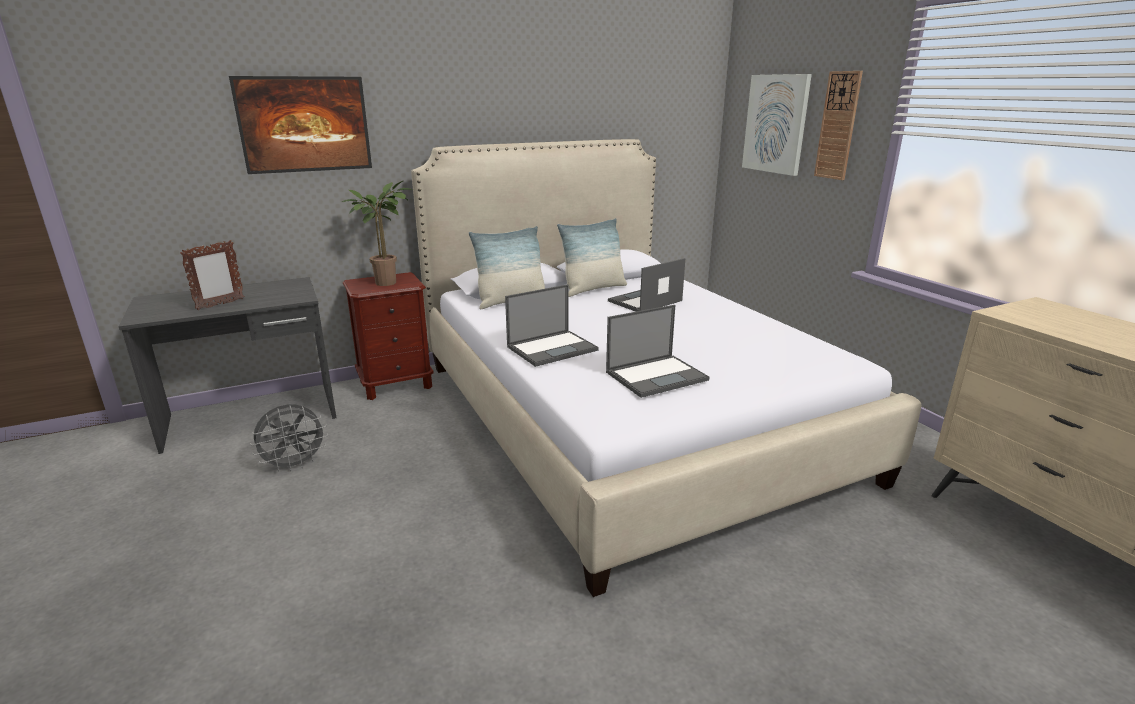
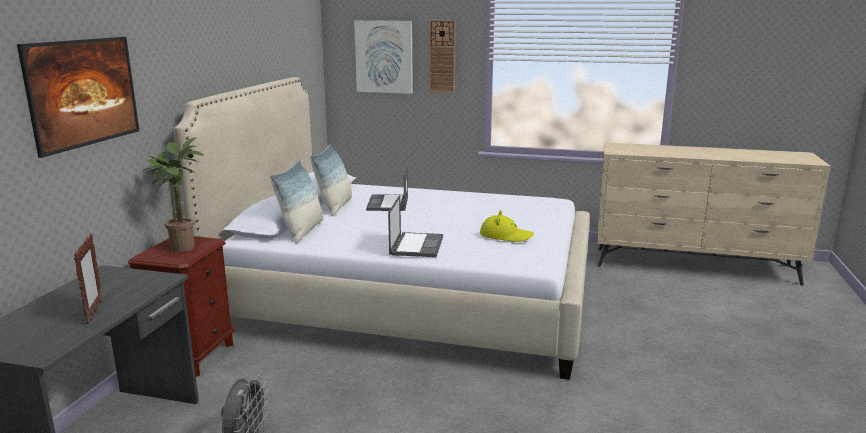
camera: 50 degrees left, 5 degrees down
(657, 376) = (506, 236): laptop -> yellow hat

